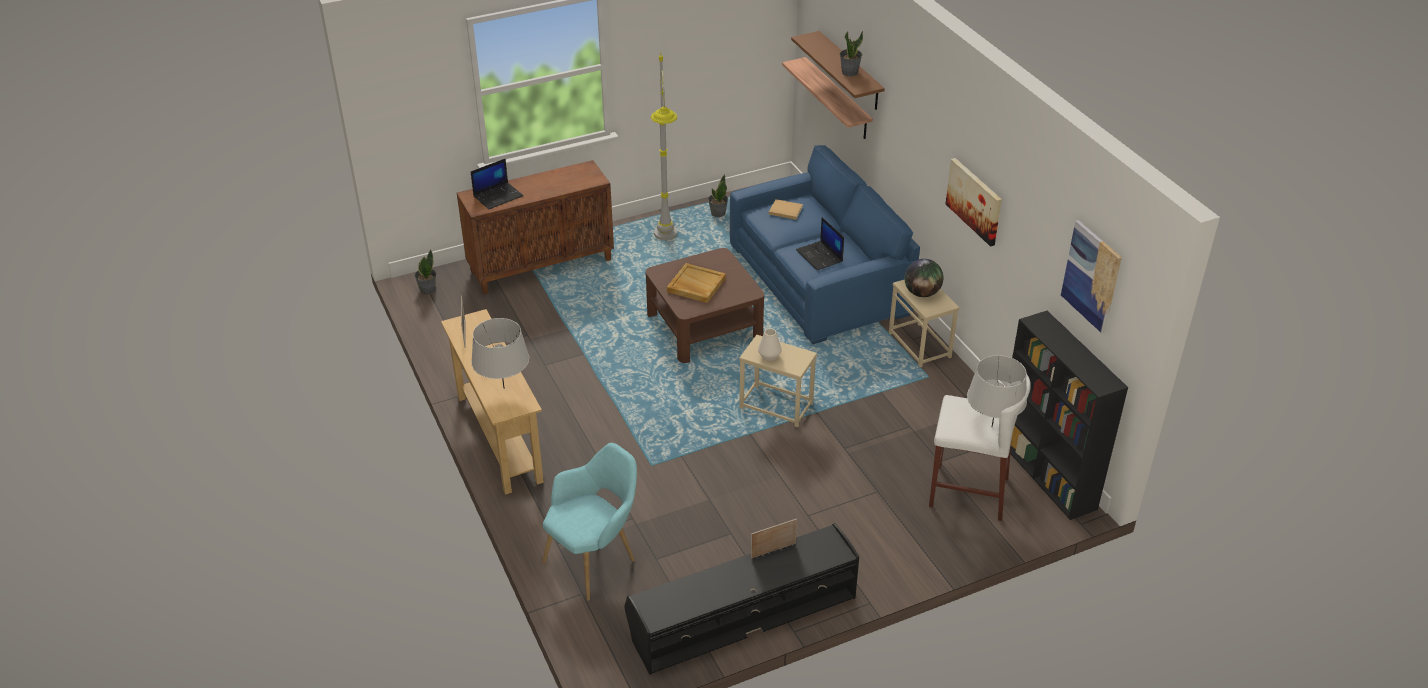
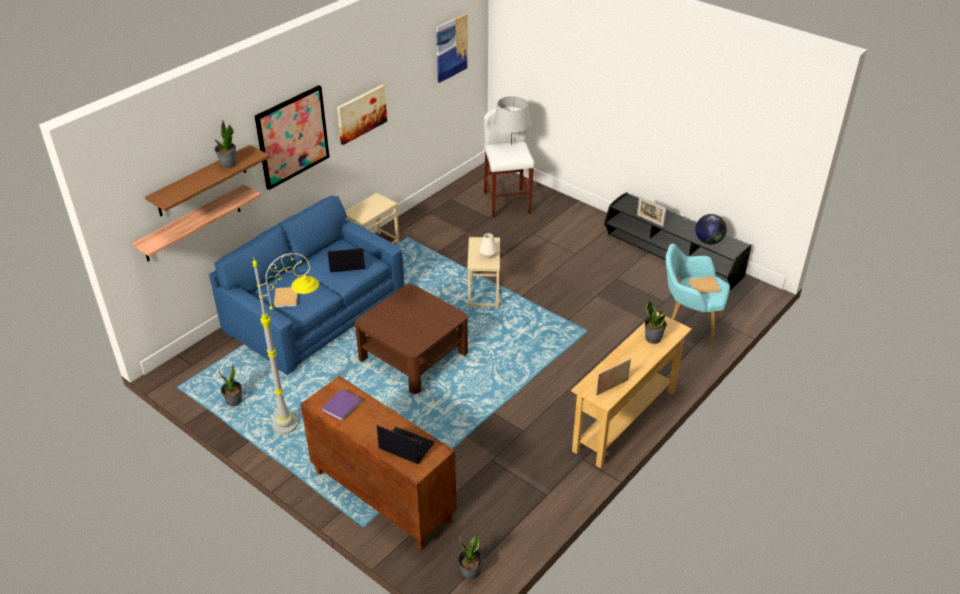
camera: 115 degrees left, 0 degrees up
(503, 388) = (653, 338): grey table lamp -> potted plant
(572, 177) = (342, 405): none -> purple book
(583, 516) = (705, 286): none -> beige book
(695, 285) = (418, 321): beige tray -> none
(820, 256) = (346, 264): laptop -> laptop turned 135 degrees counterclockwise
(914, 131) = (292, 137): none -> picture
(922, 293) = (368, 209): globe -> globe (708, 241)
(1047, 474) = (470, 181): black bookcase -> none

